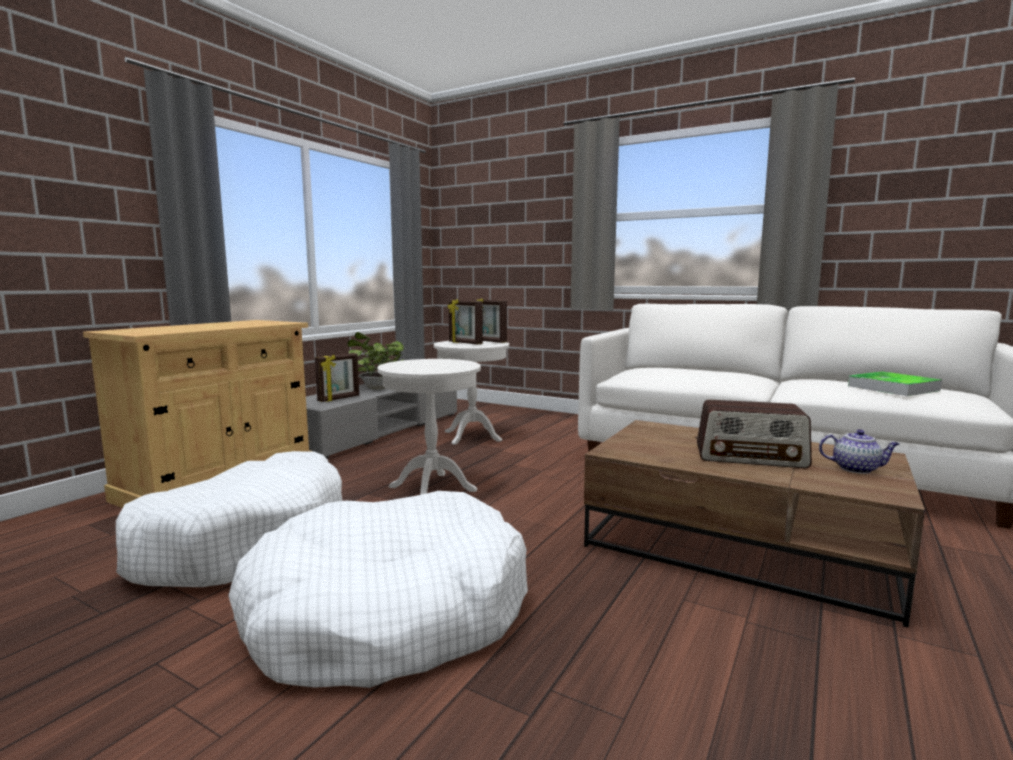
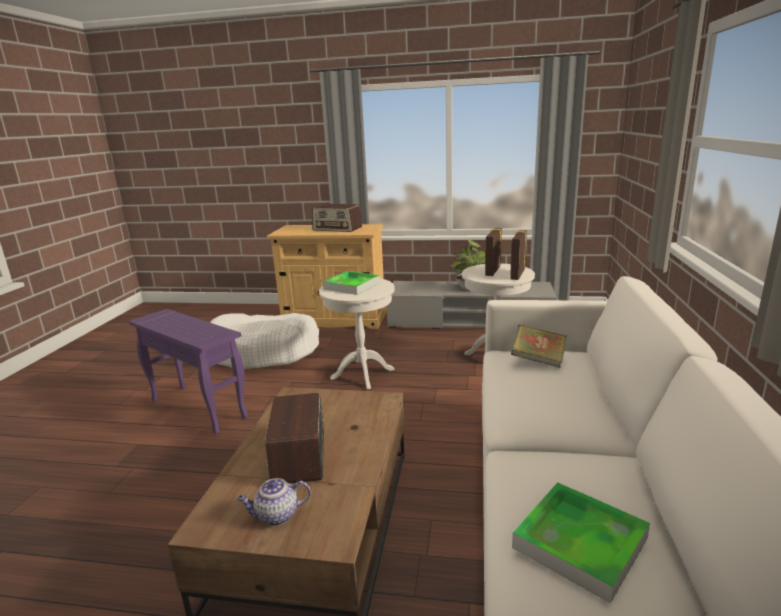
camera: 70 degrees right, 10 degrees up
(222, 325) = (337, 229): none -> radio
(339, 398) = (423, 289): picture frame -> none
(388, 613) = (198, 408): white dog bed -> purple side table
(420, 365) = (352, 286): none -> tray
(651, 370) = (538, 360): none -> book
(856, 469) = (276, 516): teapot -> teapot turned 75 degrees clockwise

